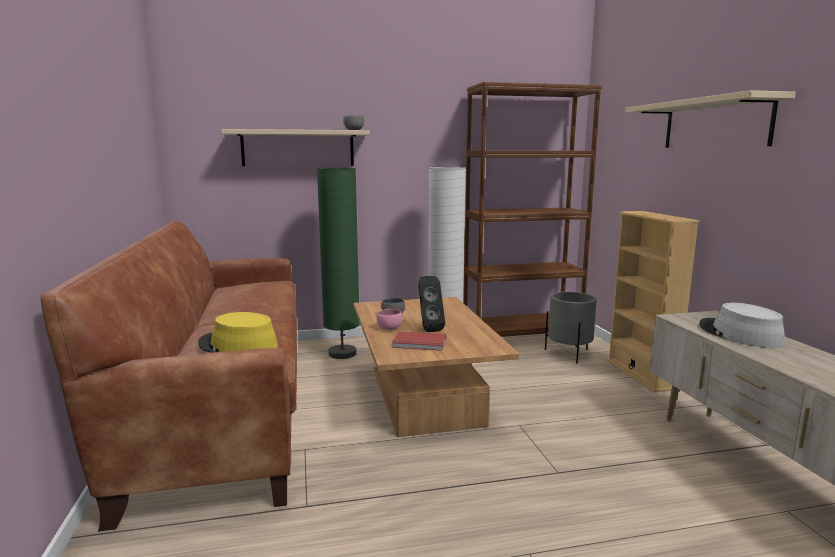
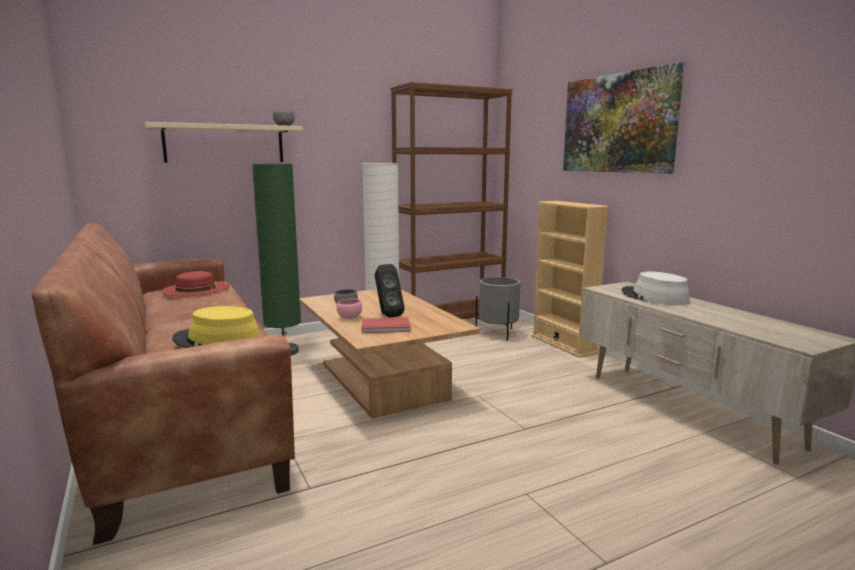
camera: 15 degrees left, 0 degrees up
(256, 288) = (196, 289): none -> red hat
(715, 124) = (618, 123): beige shelf -> picture

